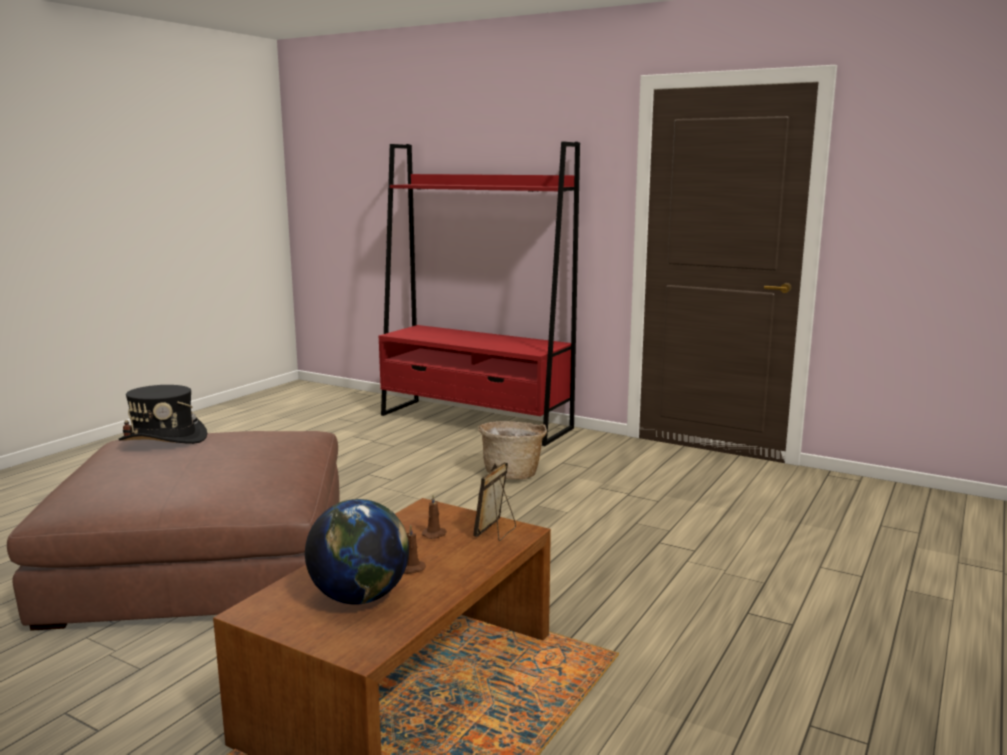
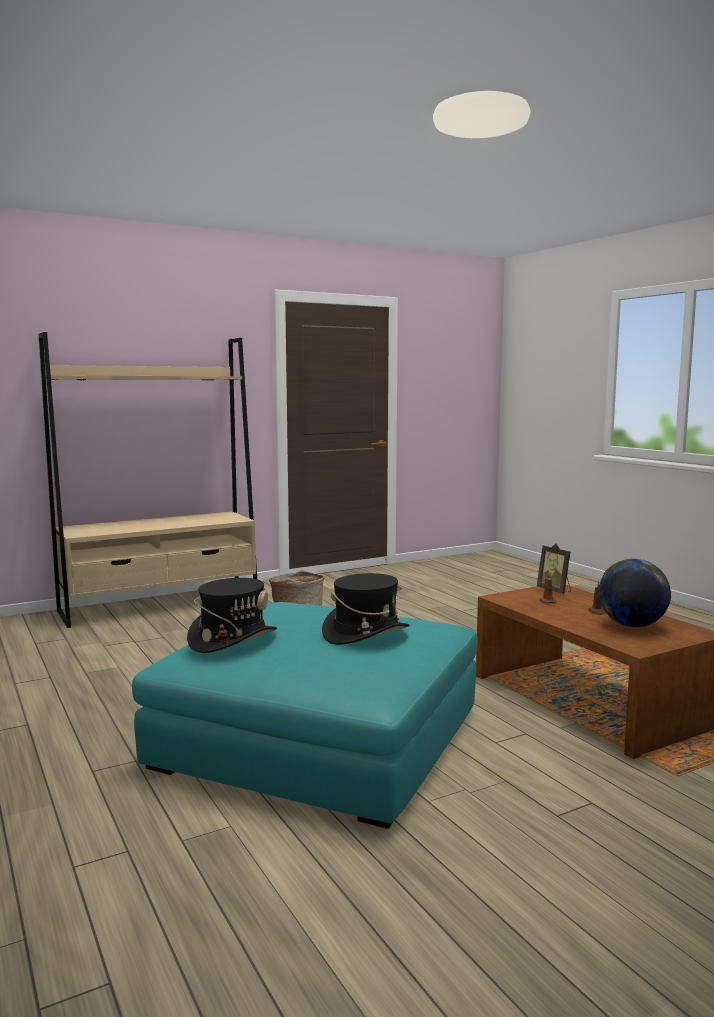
camera: 60 degrees left, 5 degrees down
(200, 473) = (366, 633): none -> black hat
(205, 559) = (319, 737): brown ottoman -> turquoise ottoman
(475, 422) = (161, 605): red bookcase -> beige bookcase

